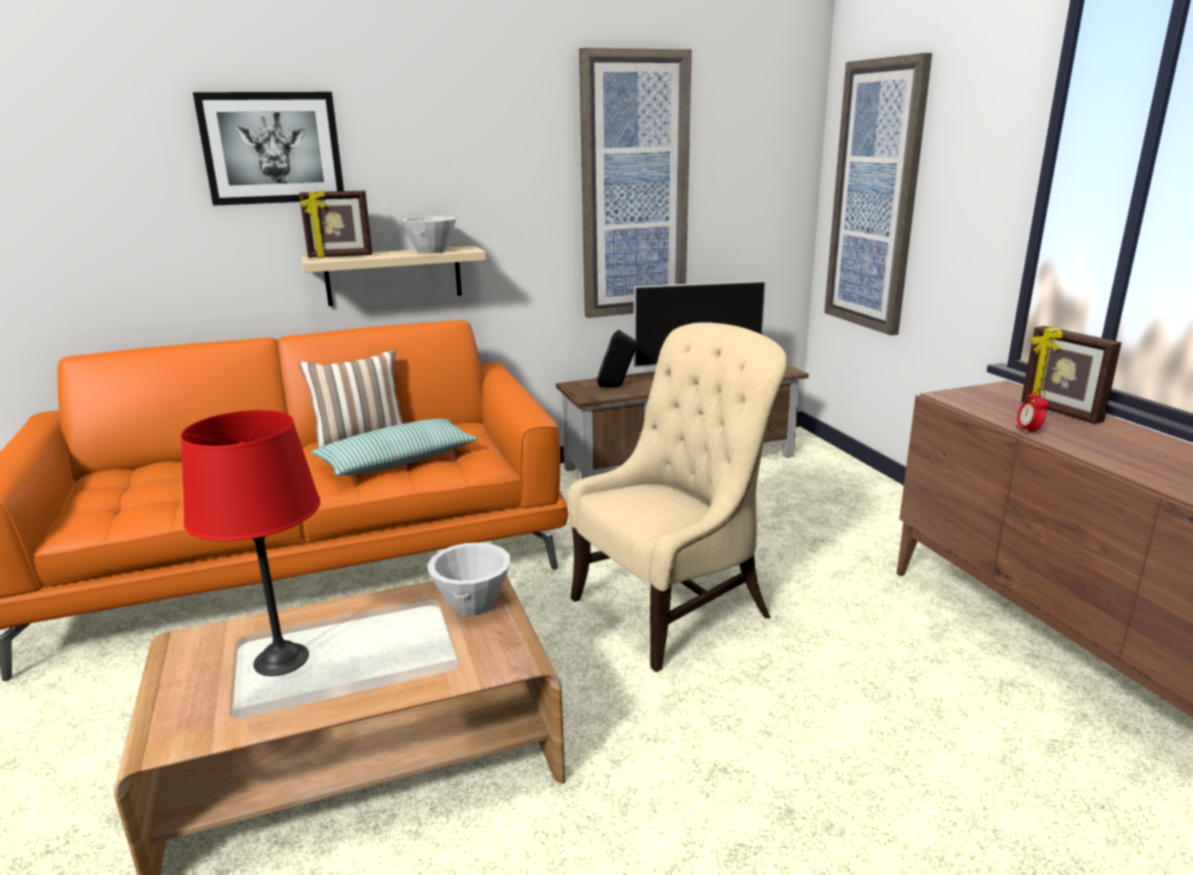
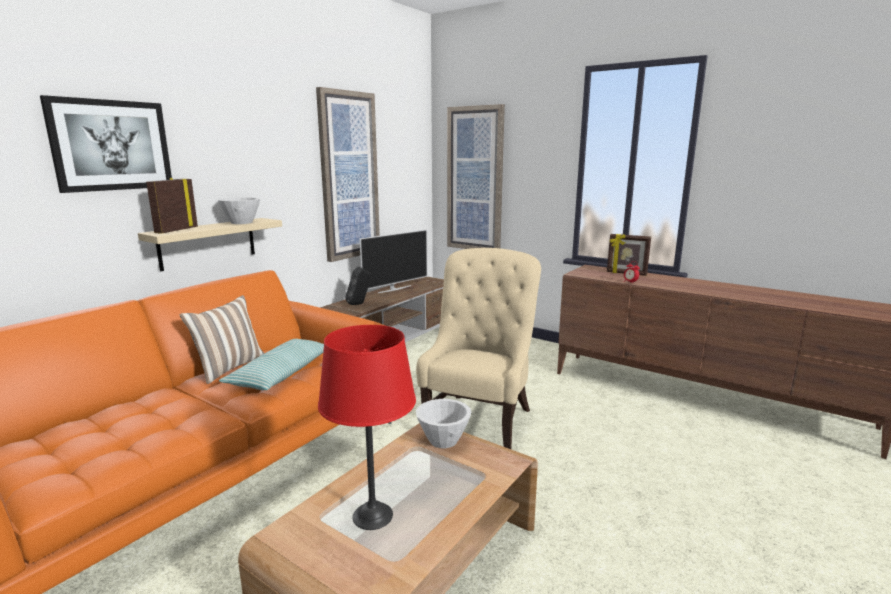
camera: 35 degrees left, 5 degrees down
(340, 256) = (176, 230): picture frame -> picture frame turned 150 degrees clockwise

